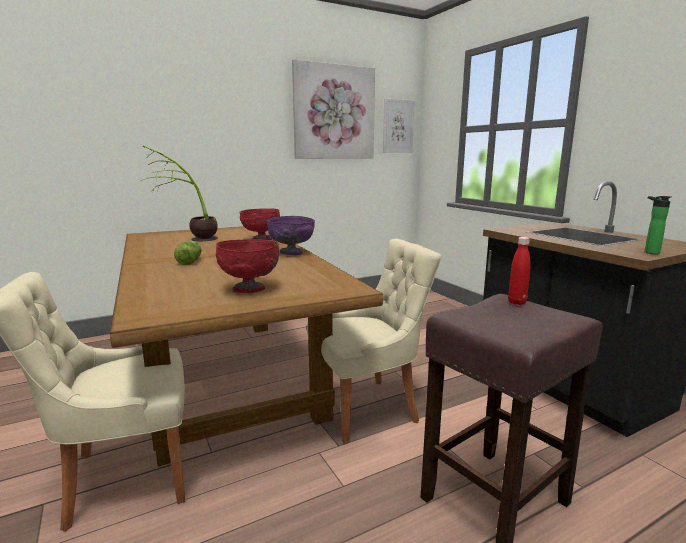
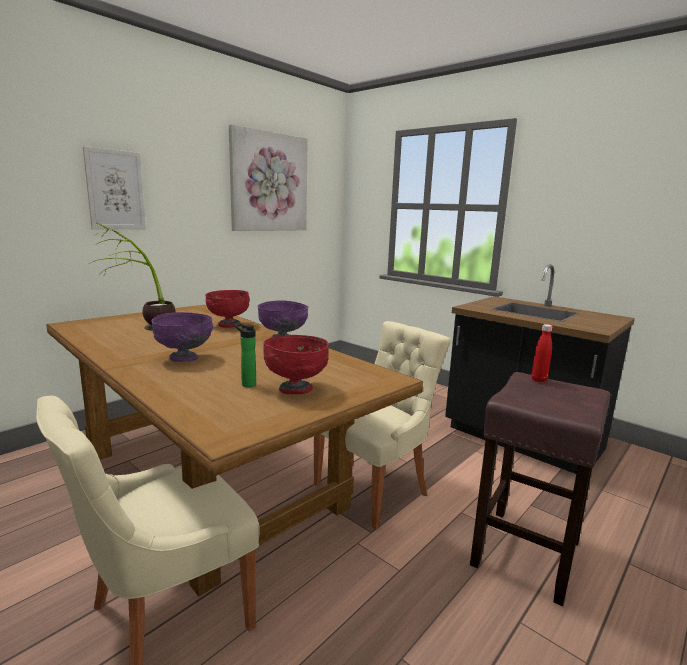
camera: 20 degrees left, 0 degrees up
(191, 261) = (184, 359): lettuce -> purple bowl
(398, 126) = (326, 198): picture -> picture (115, 190)
(649, 252) = (600, 327): bottle -> bottle (247, 384)

